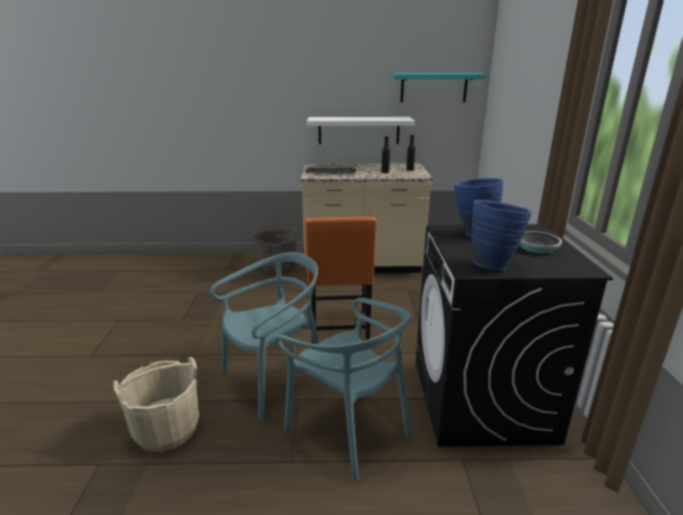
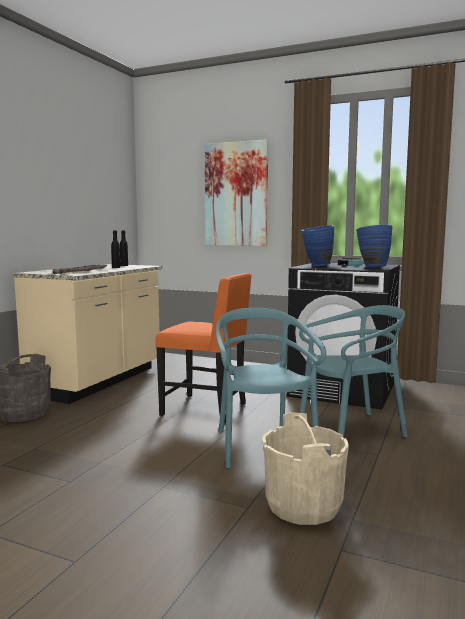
camera: 65 degrees left, 15 degrees down
(359, 130) = (56, 231): white shelf -> none
(433, 87) = (106, 190): turquoise shelf -> none
(535, 103) = (236, 194): none -> picture

